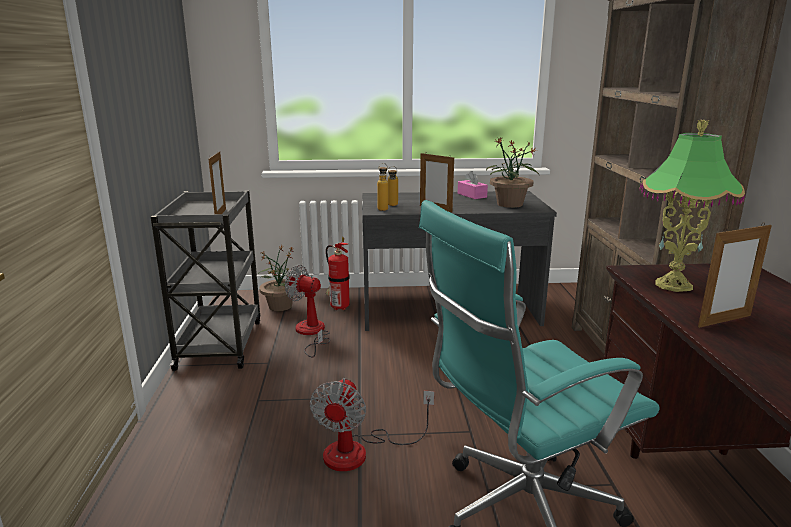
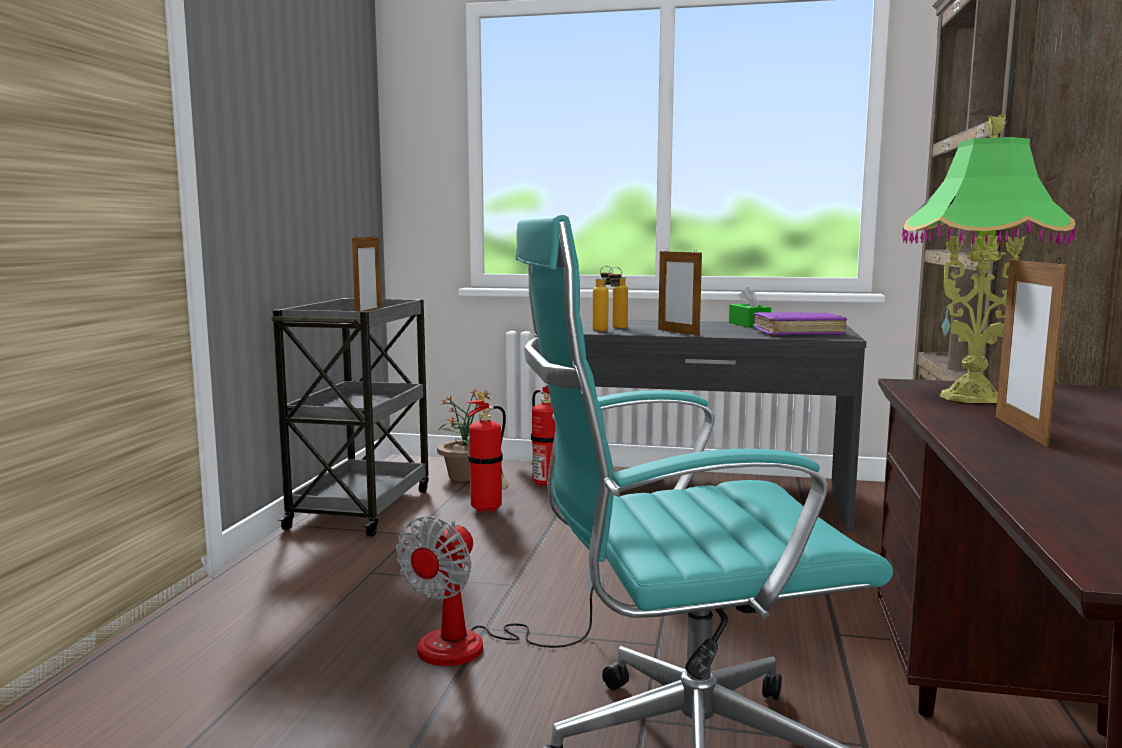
camera: 15 degrees right, 10 degrees down
(311, 333) = (489, 508): fan -> fire extinguisher
(472, 195) = (749, 324): pink tissue box -> green tissue box
(509, 204) = (798, 333): potted plant -> purple book
(724, 321) = (1020, 430): picture frame -> picture frame turned 105 degrees clockwise

